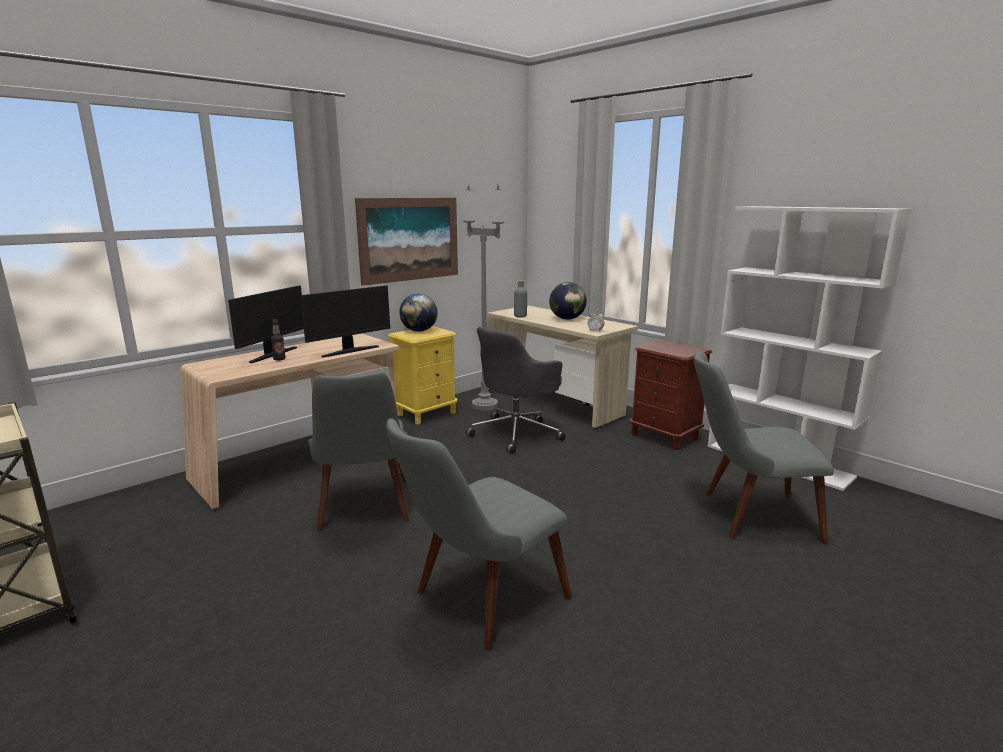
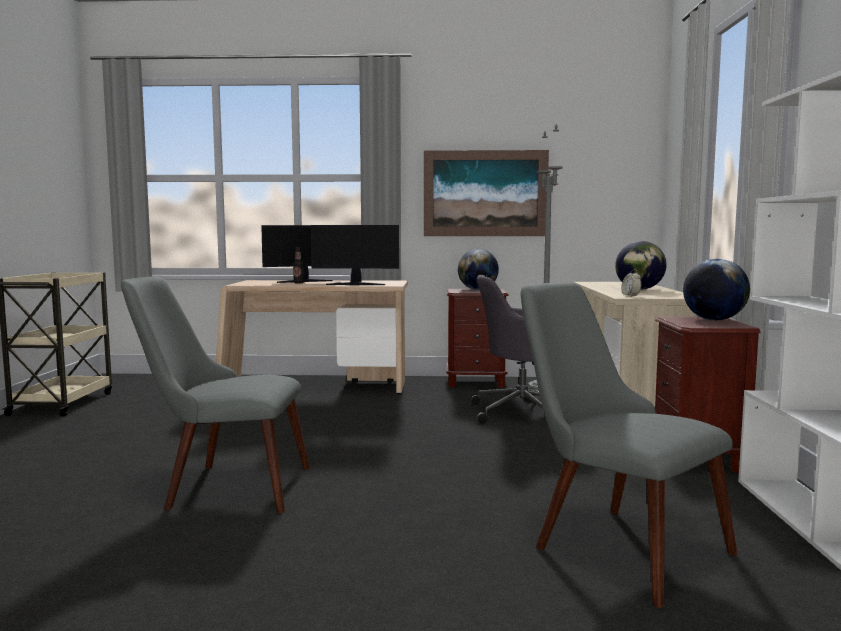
camera: 45 degrees right, 10 degrees down
(364, 511) = (285, 420): grey chair -> none
(426, 413) = (476, 383): yellow nightstand -> brown nightstand
(520, 316) = (594, 284): grey bottle -> none
(671, 345) = (714, 320): none -> globe

